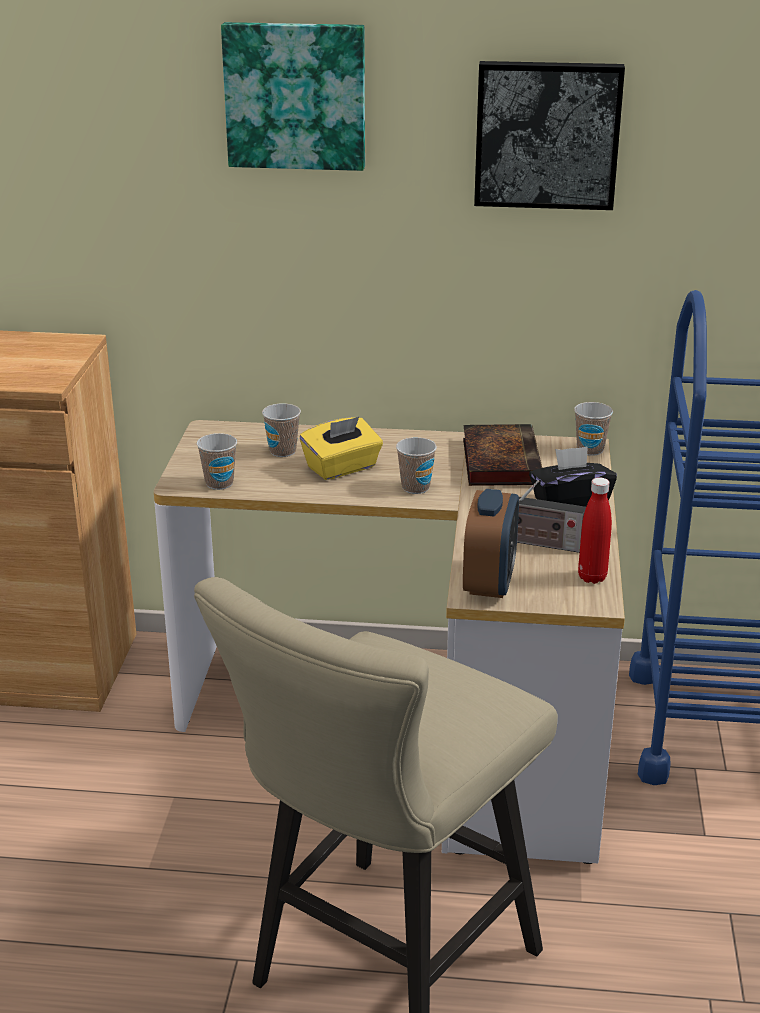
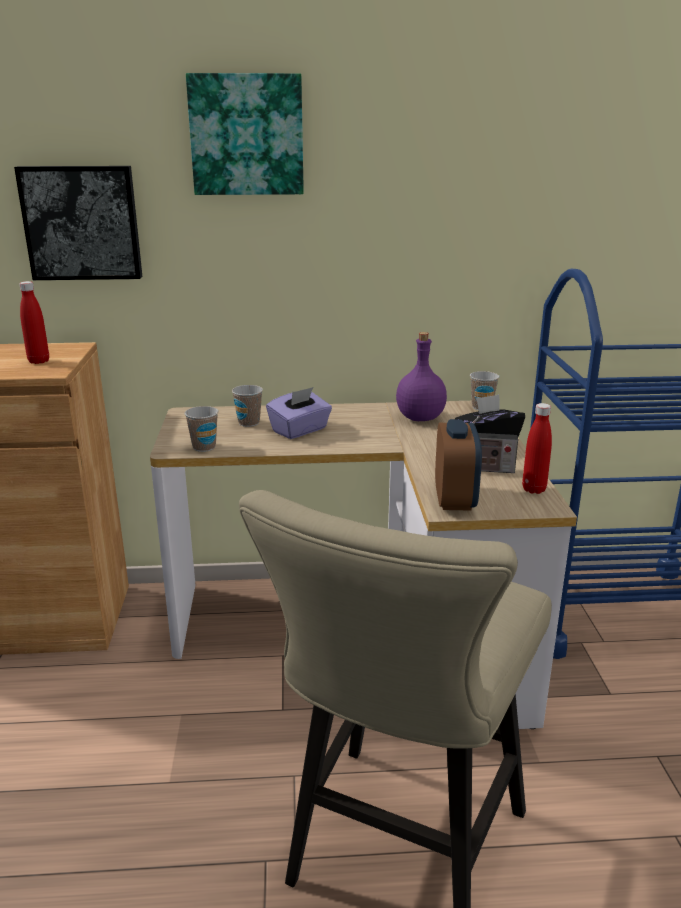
camera: 10 degrees left, 5 degrees down
(34, 364) = (39, 361): none -> red bottle
(342, 468) = (300, 430): yellow tissue box -> purple tissue box
(415, 487) = (363, 439): cup -> none
(499, 460) = (419, 418): book -> purple bottle
(547, 134) = (443, 162): picture -> picture (82, 223)

